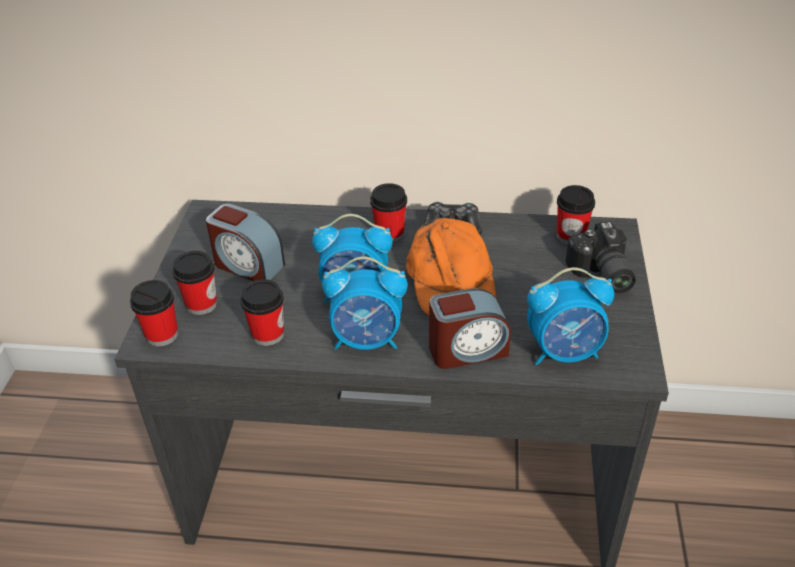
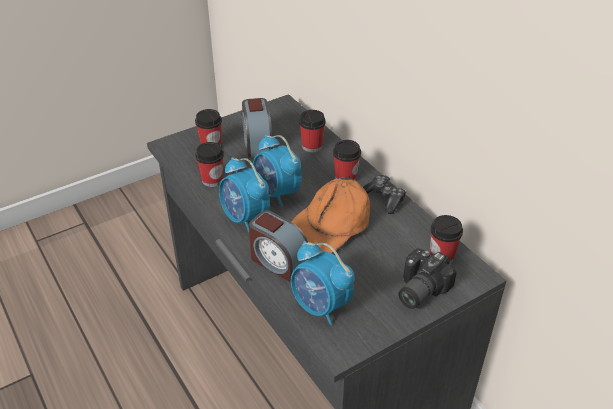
camera: 50 degrees right, 0 degrees up
(162, 335) = (176, 146): cup -> cup (312, 146)

